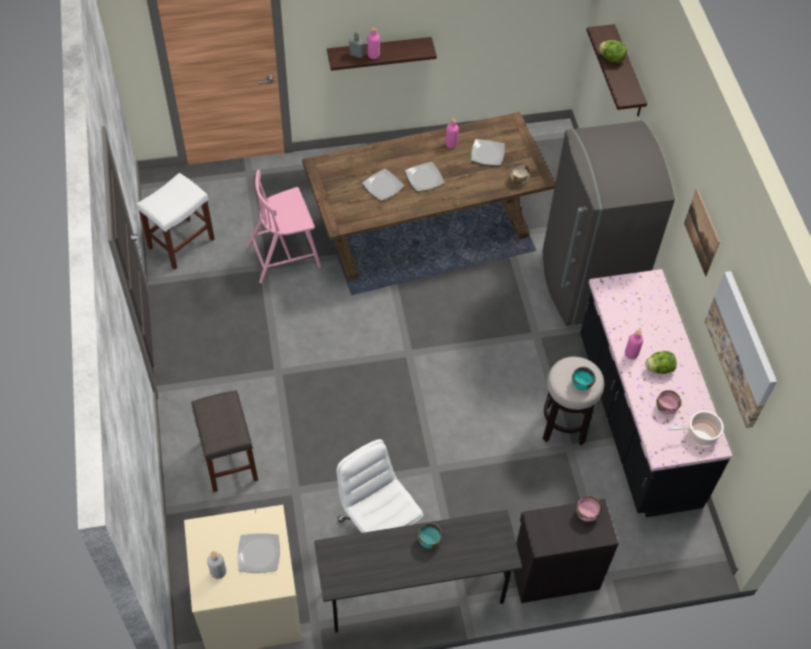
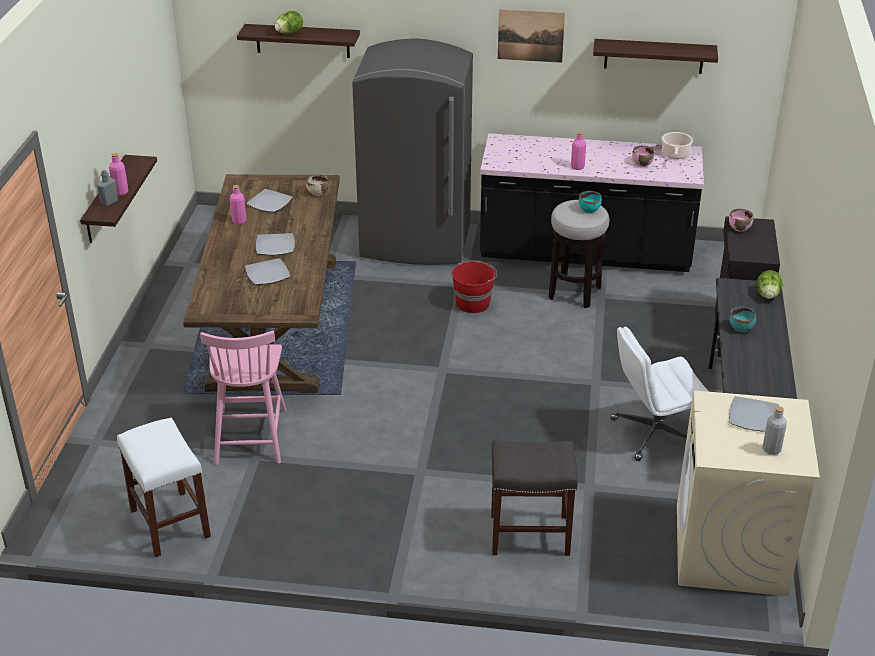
camera: 70 degrees left, 20 degrees down
(512, 351) = (473, 303): none -> red bucket
(659, 368) = (599, 157): lettuce -> lettuce (767, 295)
(742, 349) = (654, 56): picture -> shelf

